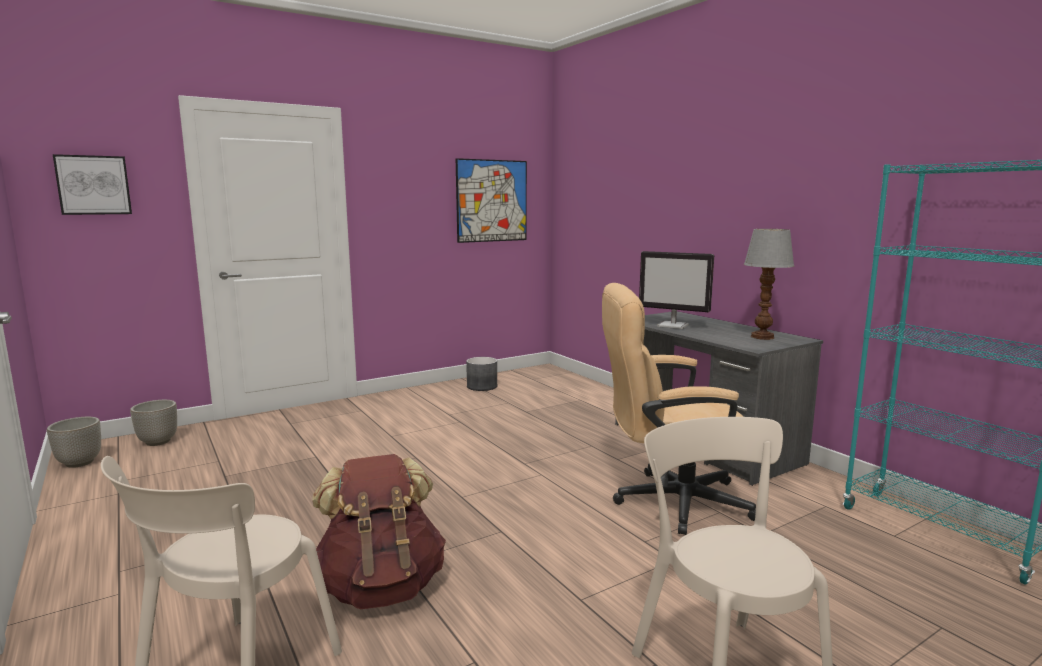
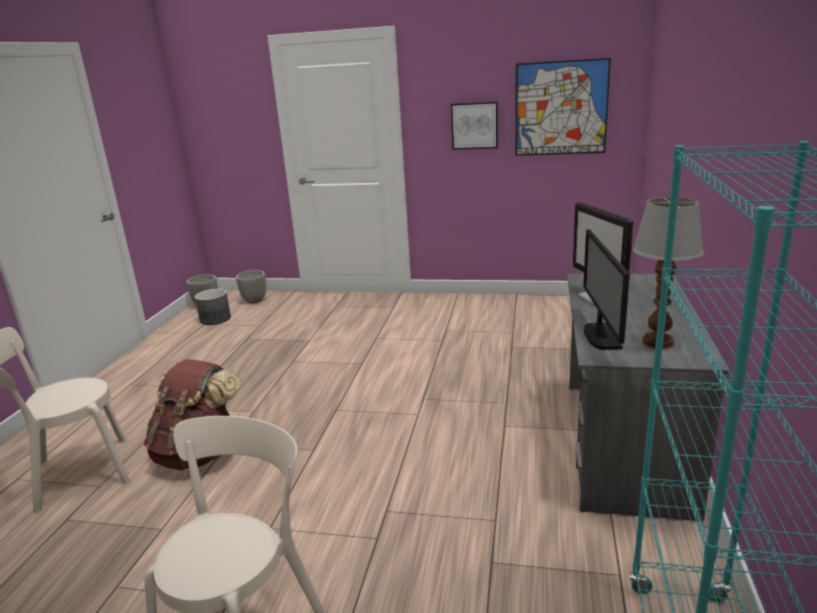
camera: 45 degrees right, 10 degrees up
(93, 185) = (220, 112): picture -> picture (474, 125)
(481, 386) = (518, 307): grey planter -> grey planter (215, 319)
(669, 501) = (470, 487): beige office chair -> none
(729, 340) = (600, 337): none -> monitor

